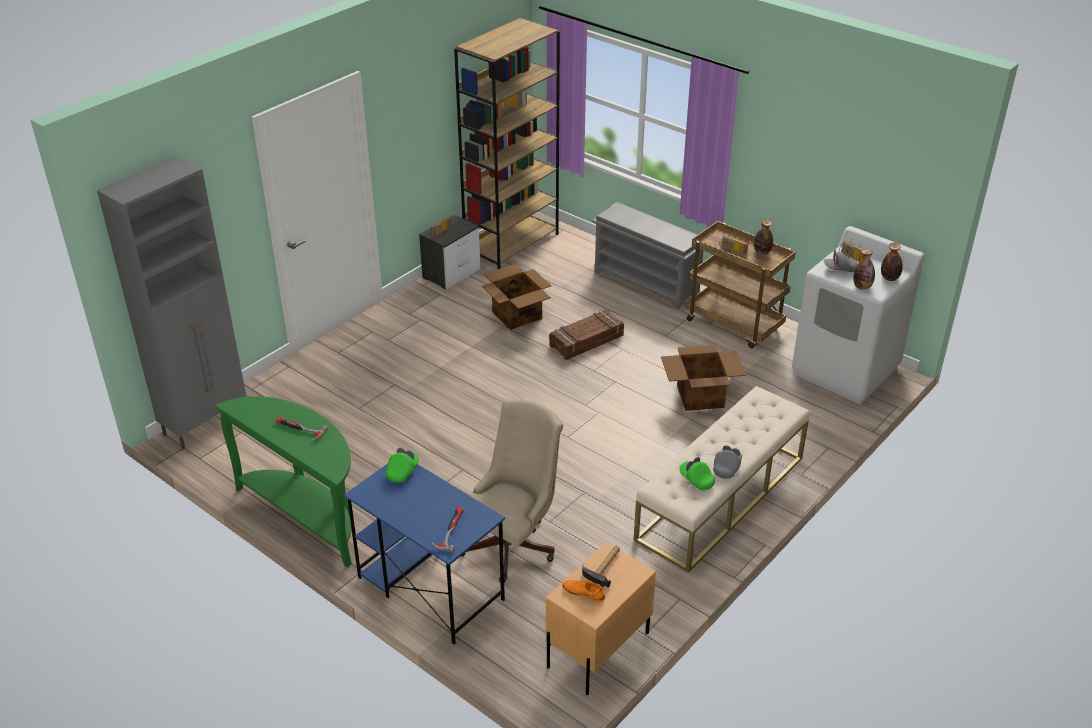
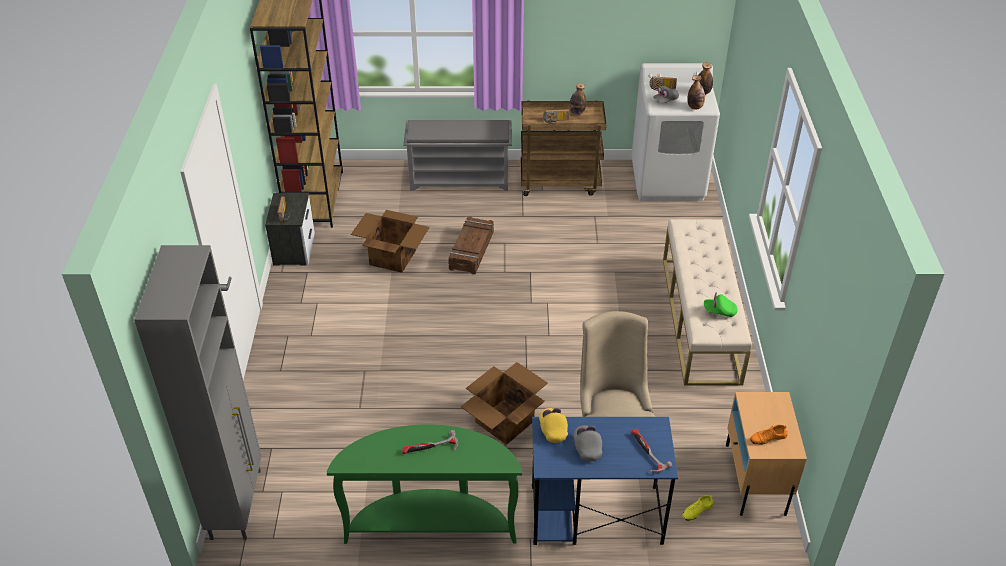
camera: 40 degrees left, 5 degrees up
(402, 471) = (553, 429): green cap -> yellow cap
(515, 639) = (697, 510): none -> yellow shoe
(604, 566) = (756, 410): hammer -> none
(699, 396) = (600, 251): cardboard box -> cardboard box (504, 422)
(727, 468) = (726, 290): grey cap -> grey cap (587, 447)

